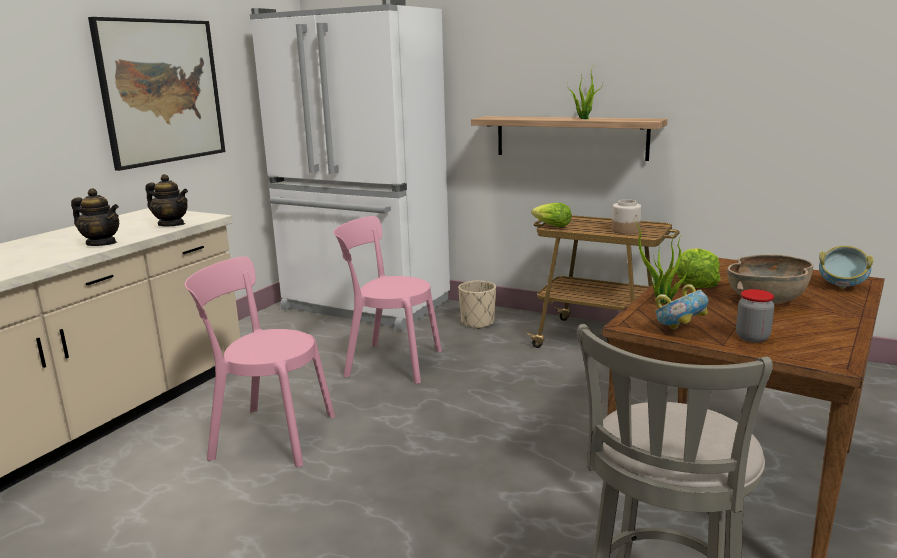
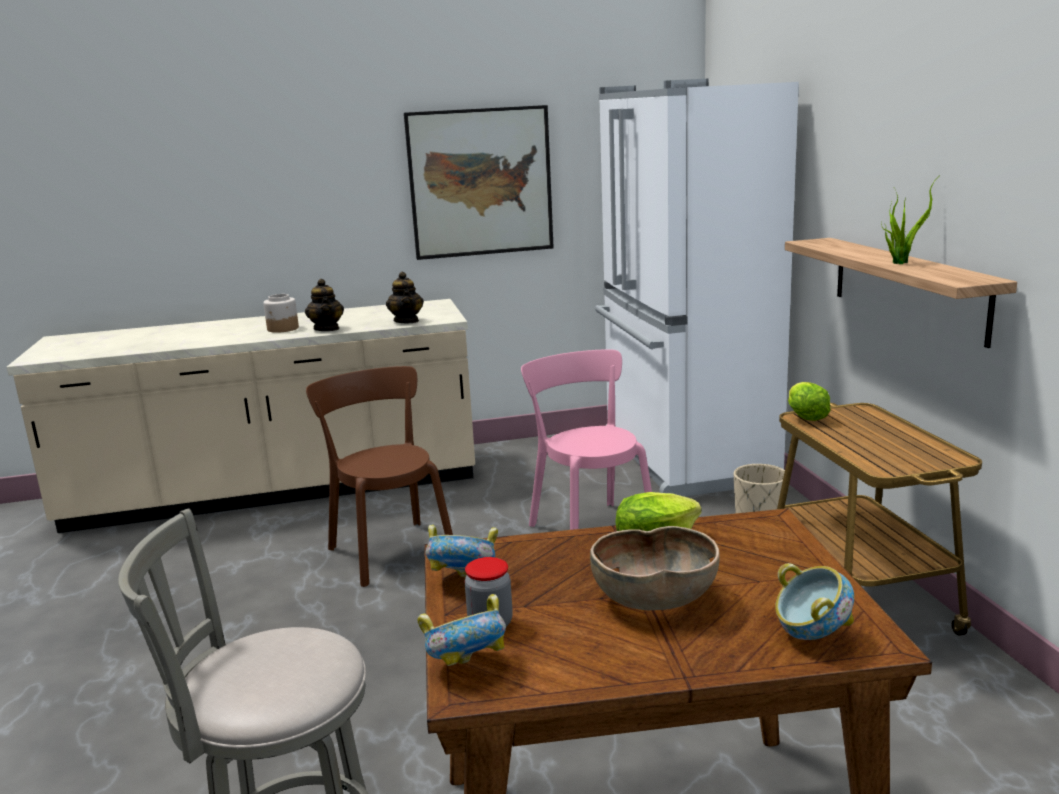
camera: 50 degrees right, 0 degrees up
(268, 436) = (390, 550): pink chair -> brown chair
(626, 231) = (882, 452): jar -> jar (283, 329)
(661, 302) = (551, 546): potted plant -> none
(803, 354) = (468, 667): none -> bowl

